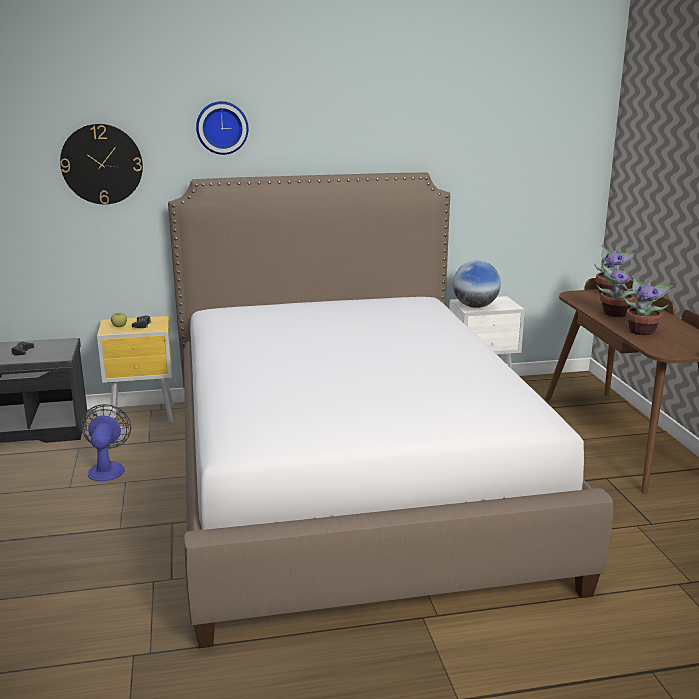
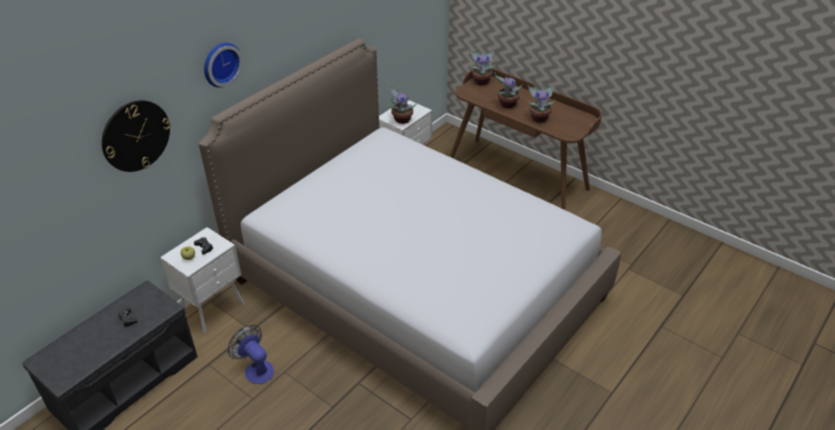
camera: 40 degrees left, 20 degrees up
(144, 417) = (215, 310): yellow nightstand -> white nightstand
(475, 306) = (401, 120): globe -> potted plant

